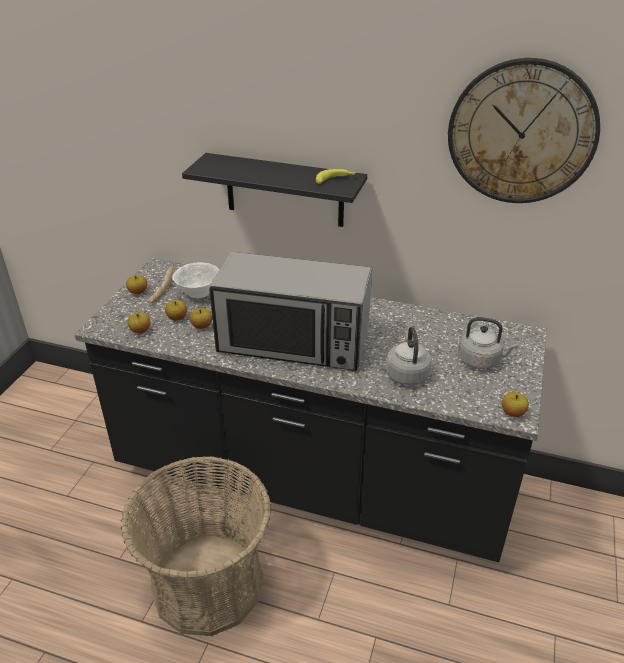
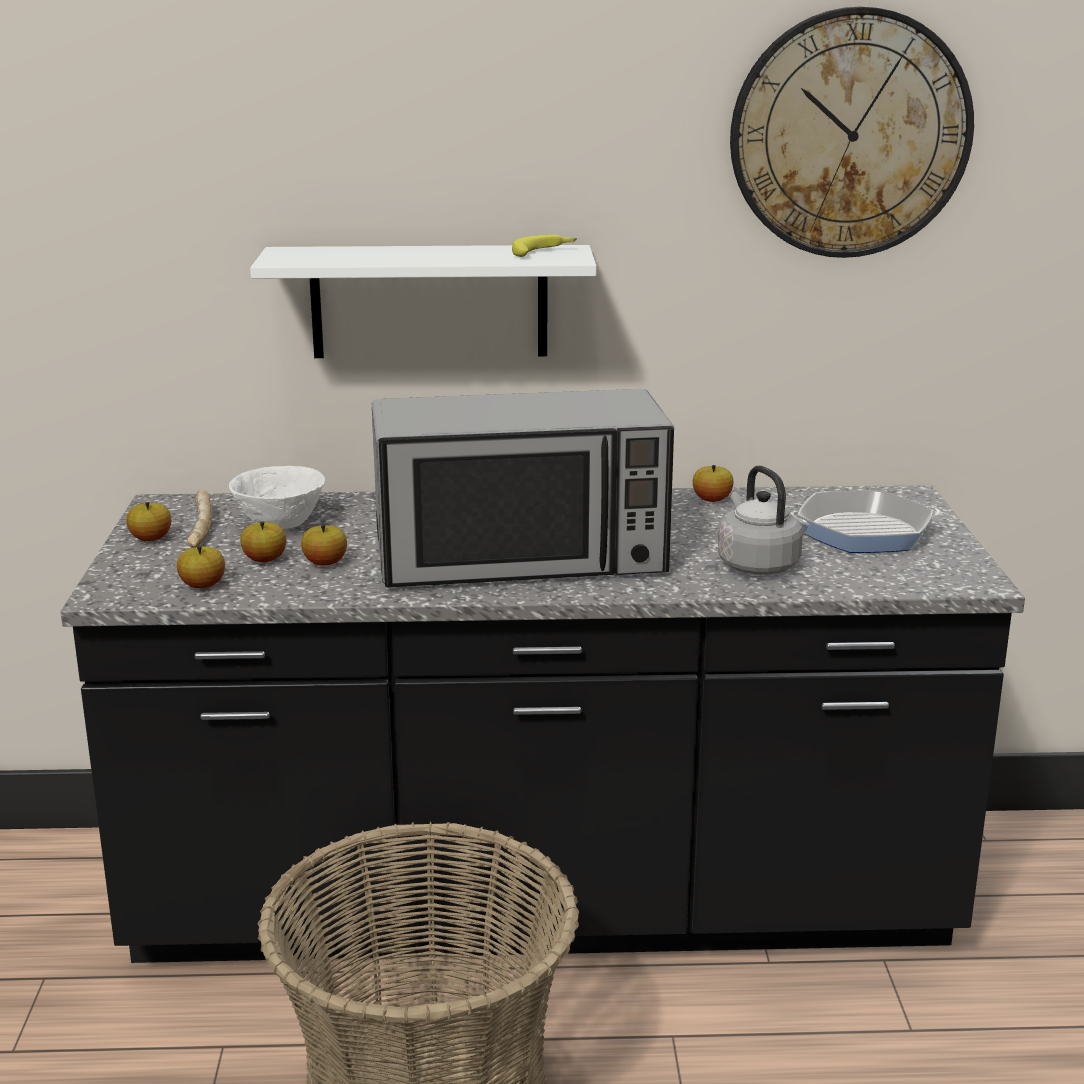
camera: 20 degrees left, 15 degrees down
(284, 190) = (429, 301): black shelf -> white shelf
(481, 360) = (863, 532): grey kettle -> frying pan
(512, 413) = (966, 580): apple -> apple (712, 500)

